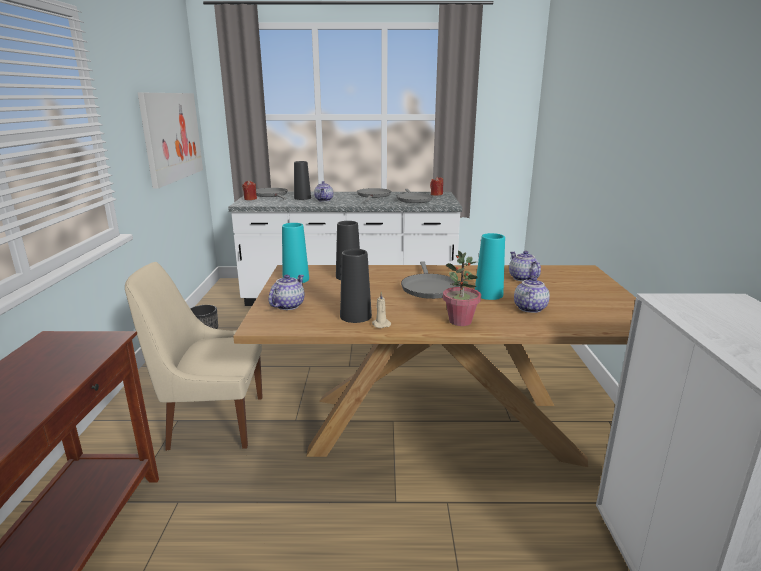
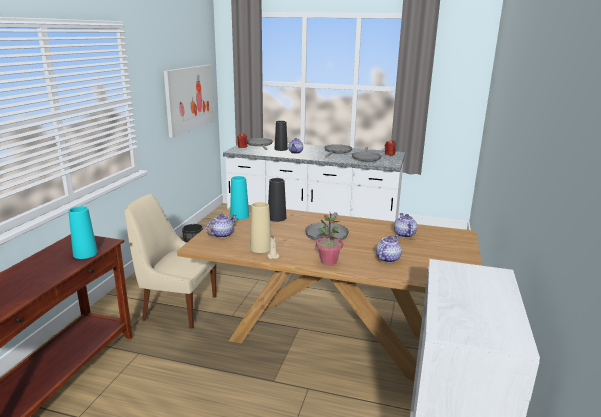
camera: 15 degrees right, 0 degrees up
(355, 316) = (260, 248): black vase -> beige vase
(488, 294) = (366, 244): turquoise vase -> turquoise vase (85, 253)

